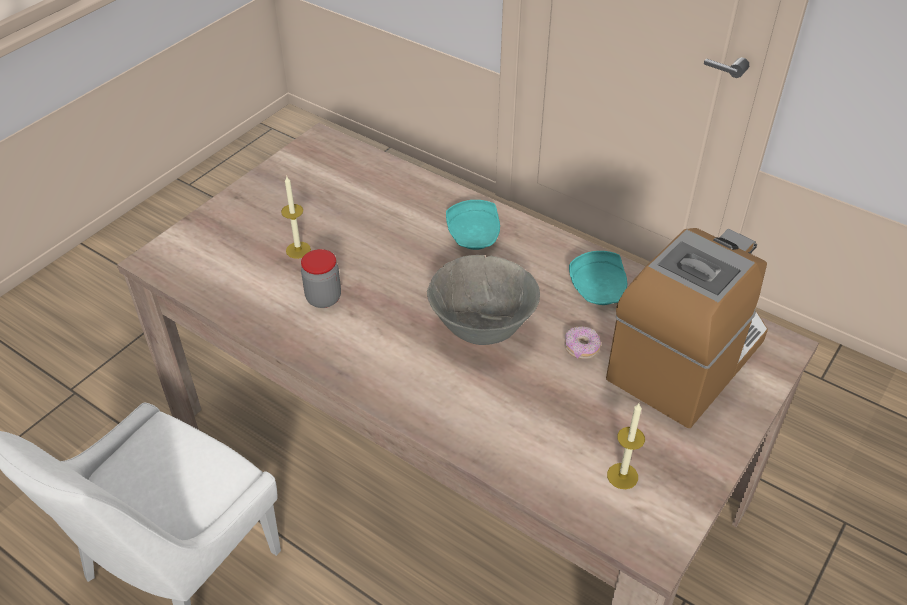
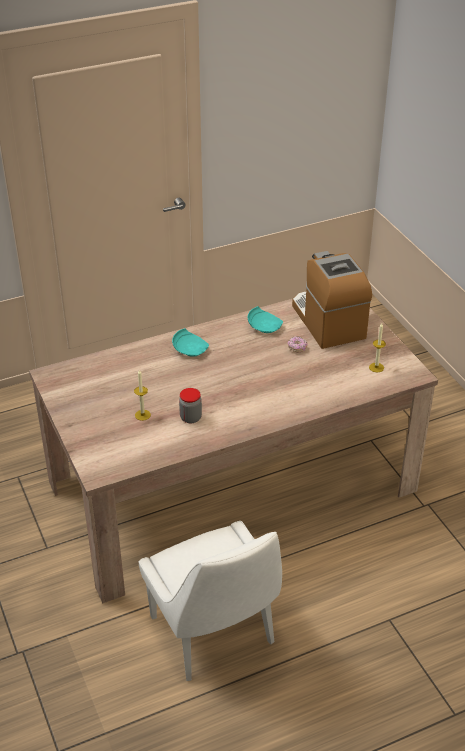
camera: 60 degrees left, 5 degrees down
(482, 328) = (258, 372): grey bowl -> none

